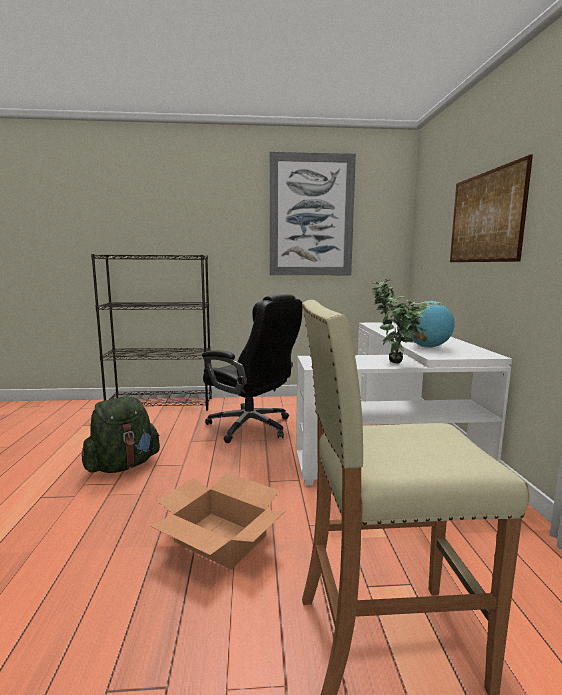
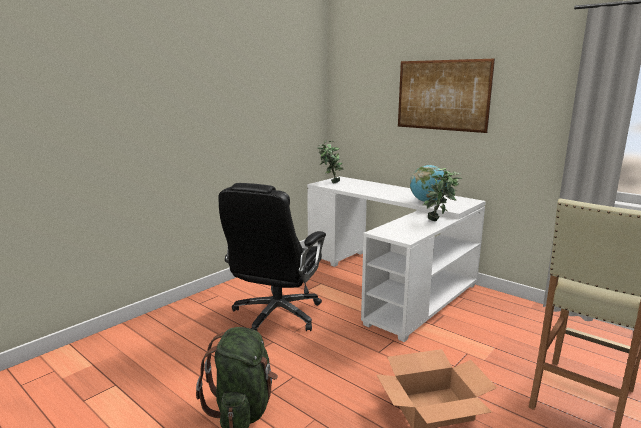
camera: 45 degrees left, 5 degrees up
(161, 405) = (133, 333): black bookcase -> none
(251, 427) = (276, 315): black office chair -> black office chair turned 120 degrees clockwise
(311, 215) = (255, 78): picture -> none

